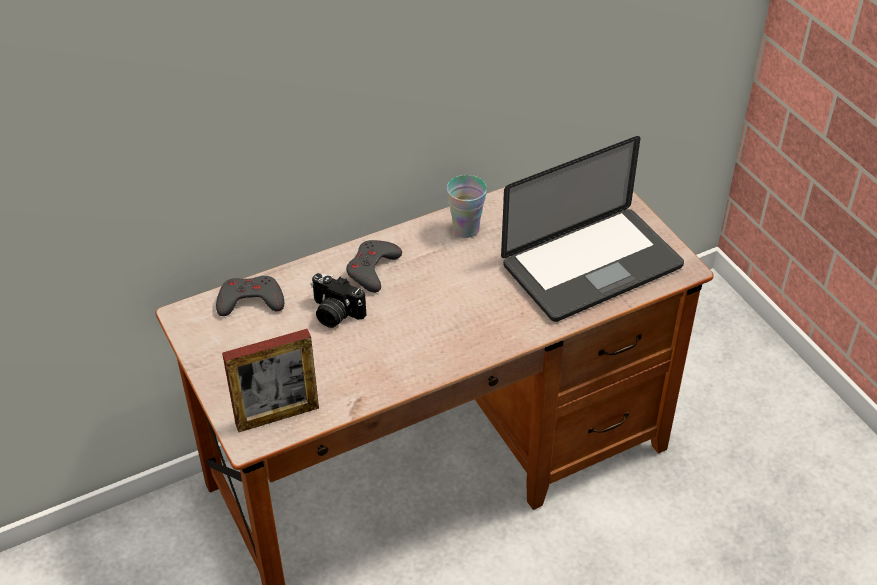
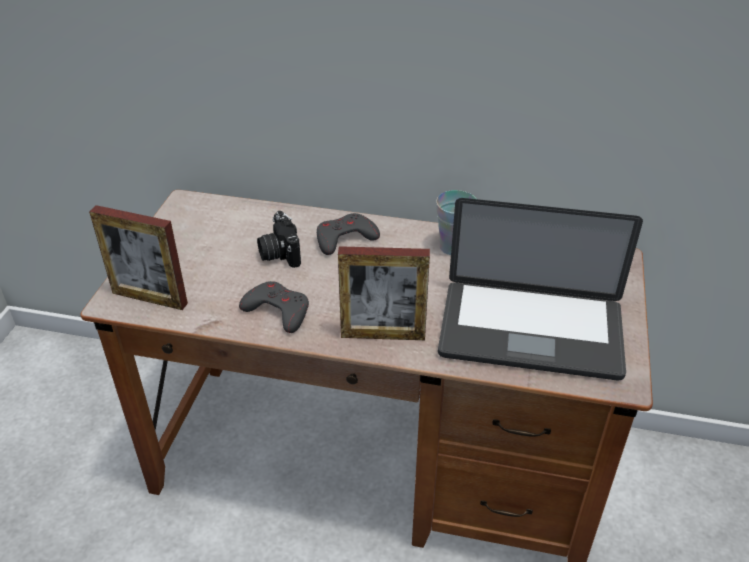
camera: 40 degrees right, 5 degrees down
(250, 301) = (236, 215): grey game controller -> grey game controller (277, 311)
(496, 331) = (383, 335): none -> picture frame

